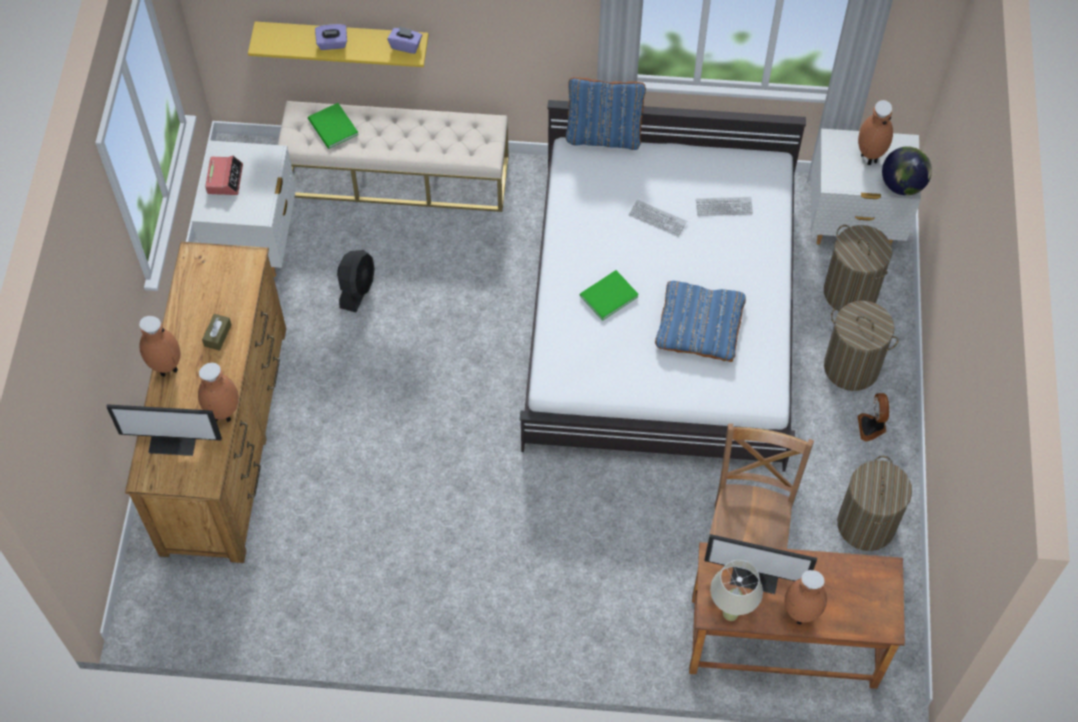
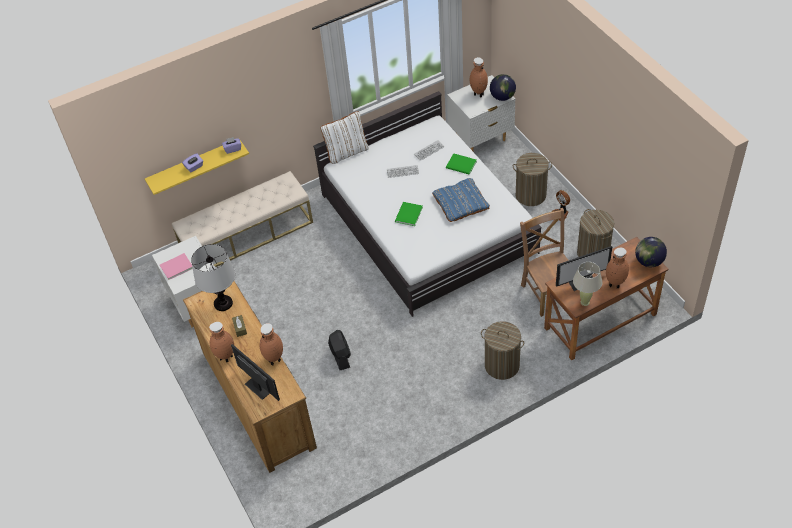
camera: 30 degrees left, 10 degrees down
(173, 441) = (258, 387): monitor -> monitor turned 105 degrees counterclockwise
(225, 179) = (175, 267): alarm clock -> pink book
(225, 282) = (223, 303): none -> table lamp
(332, 128) = (207, 221): green book -> green book (461, 165)
(357, 289) = (269, 294): black fan -> black fan (340, 356)
(603, 135) = (346, 152): blue pillow -> white pillow
(850, 292) = (503, 166): laundry basket -> laundry basket (501, 365)
(884, 612) = (648, 261): none -> globe

